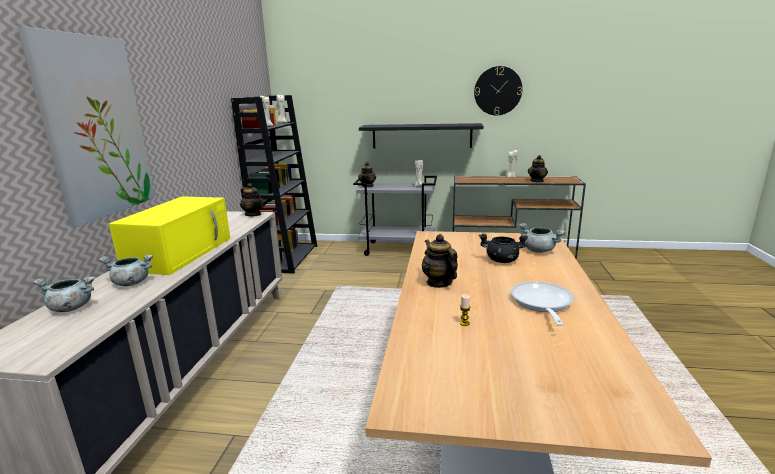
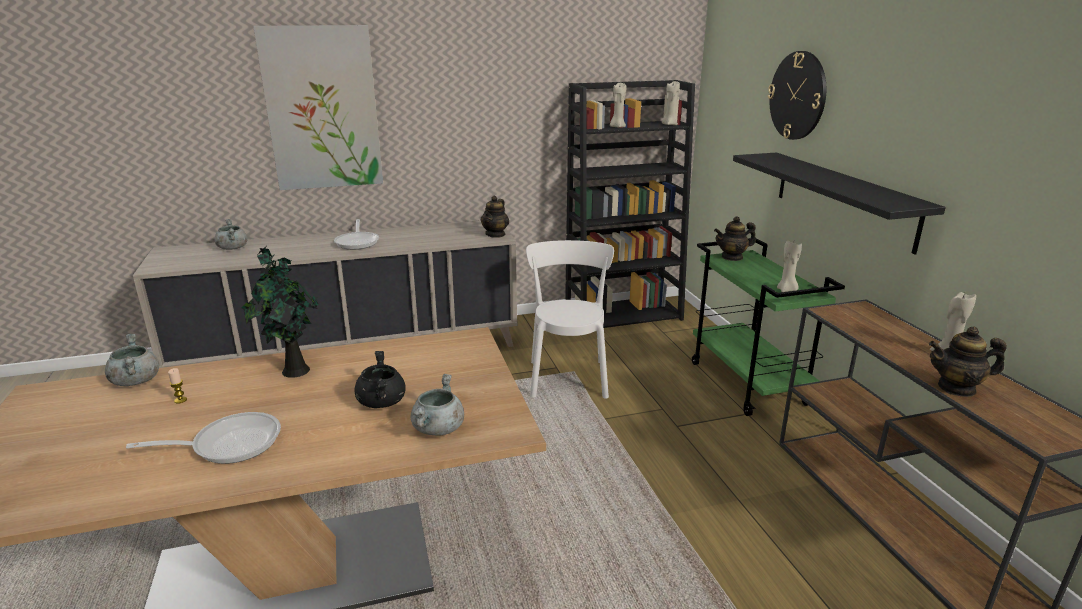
camera: 65 degrees right, 5 degrees up
(131, 283) = (281, 248): grey cooking pot -> grey cooking pot (135, 380)
(181, 253) = (358, 242): yellow microwave -> frying pan
(340, 288) = (568, 376): none -> white chair
(398, 249) = (749, 383): grey cart -> green cart
(439, 282) = (293, 370): teapot -> potted plant
(498, 91) = (995, 139): wall clock -> wall clock (798, 96)

